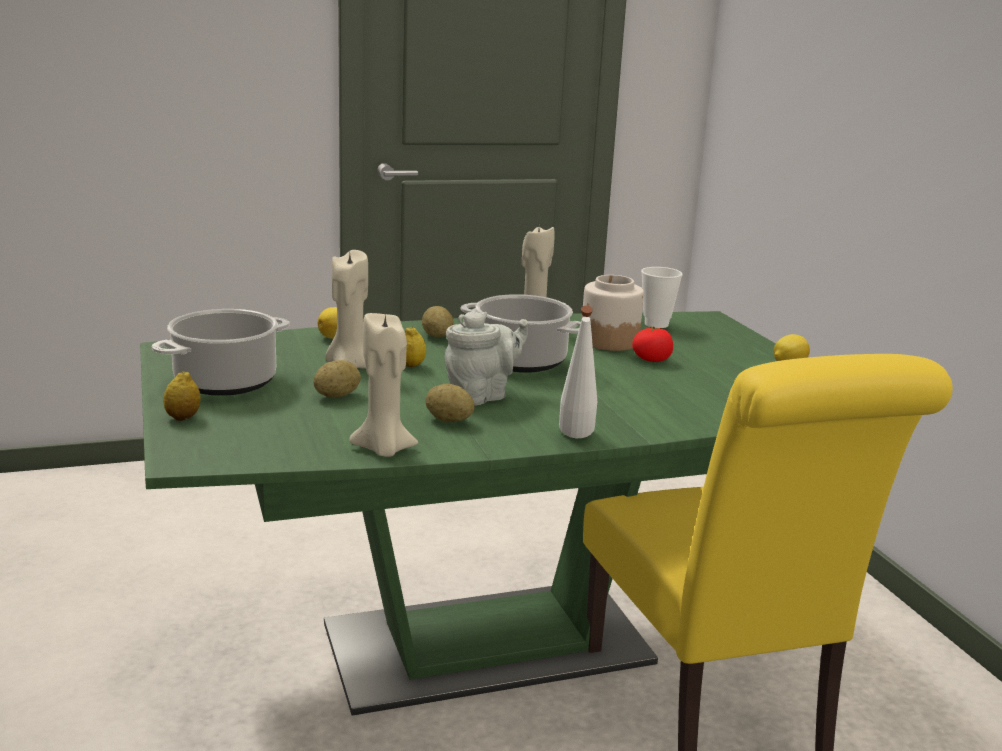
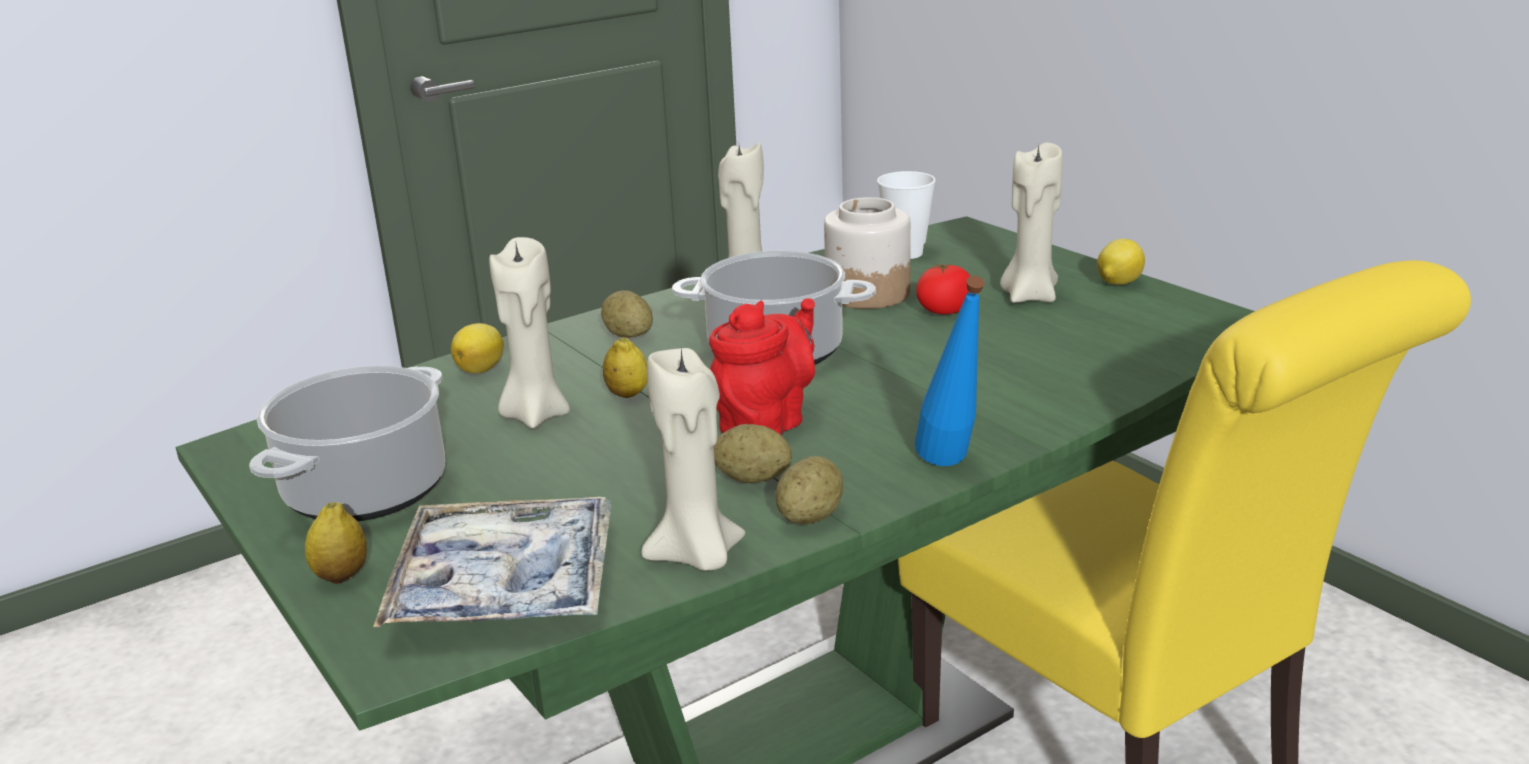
camera: 15 degrees left, 5 degrees up
(266, 439) = (505, 584): none -> tray
(337, 396) = (557, 474): potato -> potato (810, 516)
(482, 396) = (767, 424): grey teapot -> red teapot
(576, 440) = (952, 469): white bottle -> blue bottle
(718, 362) = (1029, 296): none -> beige candle

